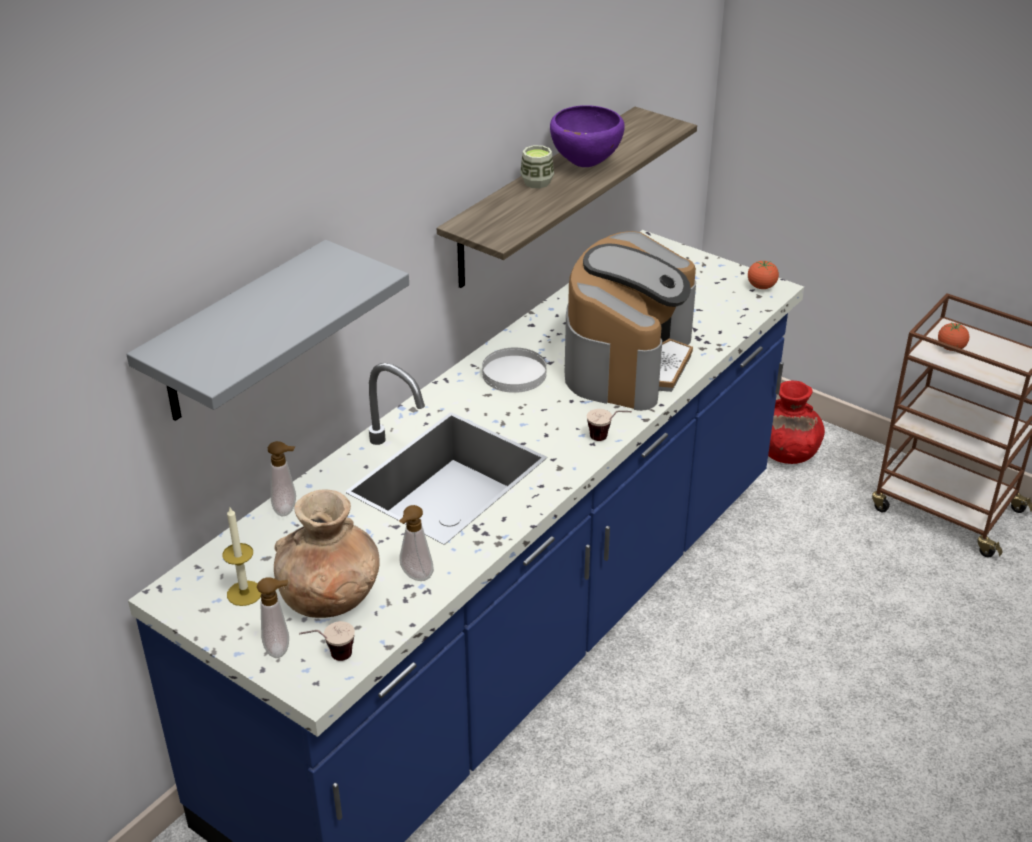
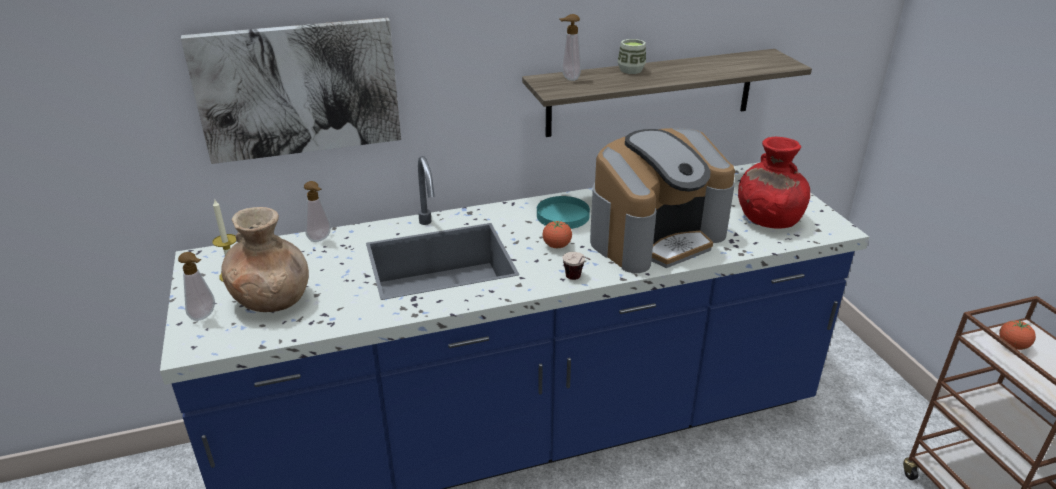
camera: 35 degrees right, 5 degrees down
(238, 334) = (298, 89): grey shelf -> picture
(330, 658) = (221, 336): cup -> none
(415, 577) = (336, 311): soap dispenser -> soap dispenser (568, 78)
(514, 373) = (563, 215): white plate -> turquoise plate
(585, 165) = (682, 69): purple bowl -> none
(761, 287) = (828, 224): tomato -> tomato (557, 246)
(786, 453) = (855, 396): red vase -> red vase (767, 219)

